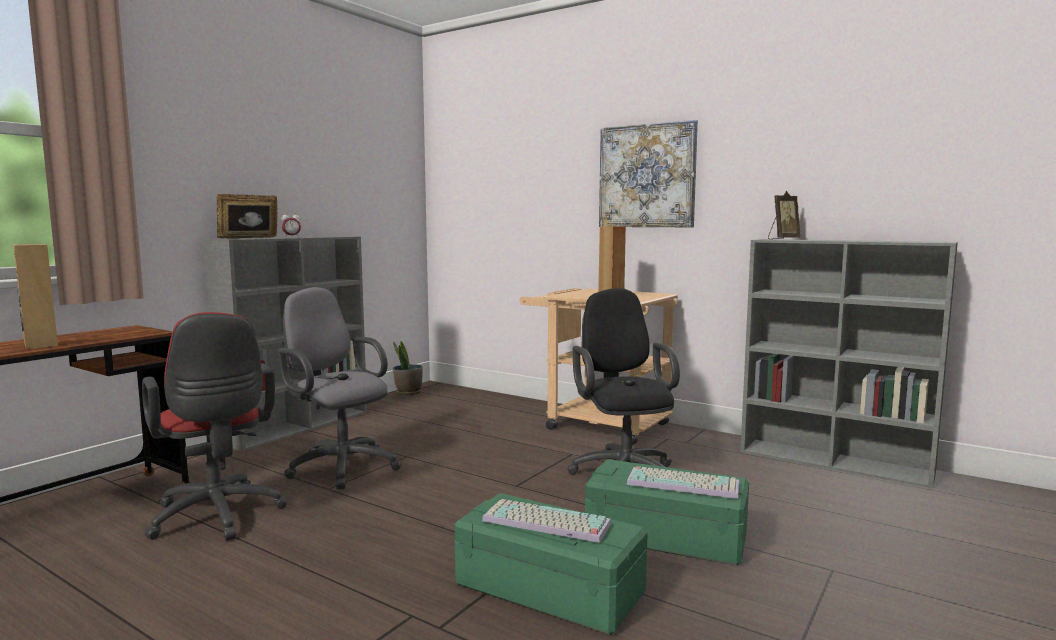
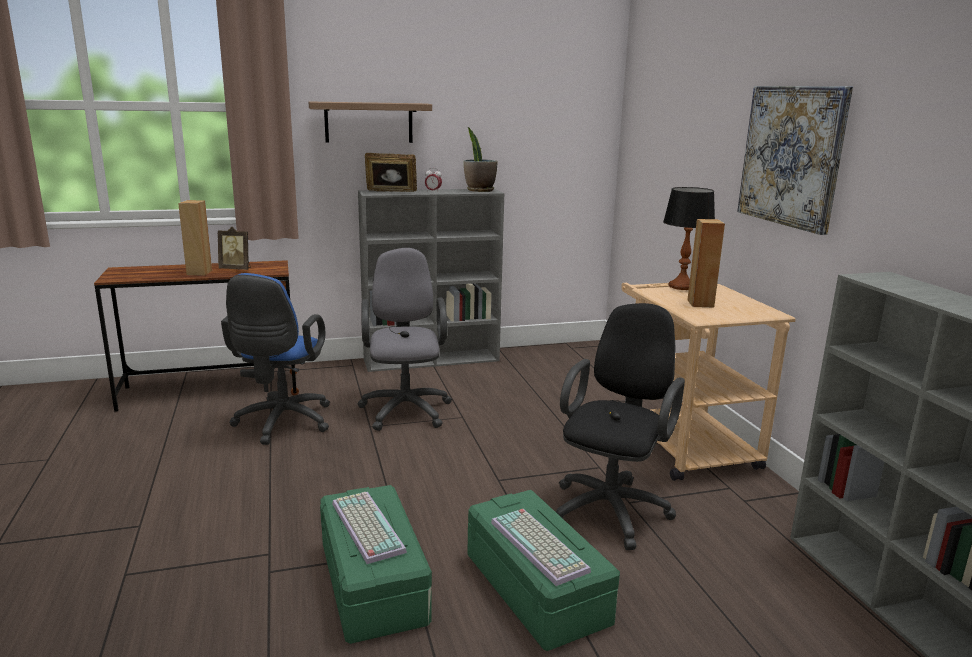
camera: 40 degrees right, 10 degrees up
(210, 162) = (369, 122): none -> shelf
(217, 517) = (281, 424): red office chair -> blue office chair
(408, 392) = (563, 349): potted plant -> potted plant (479, 190)
(574, 291) = (681, 286): none -> table lamp
(782, 239) = (894, 280): picture frame -> picture frame (236, 269)

